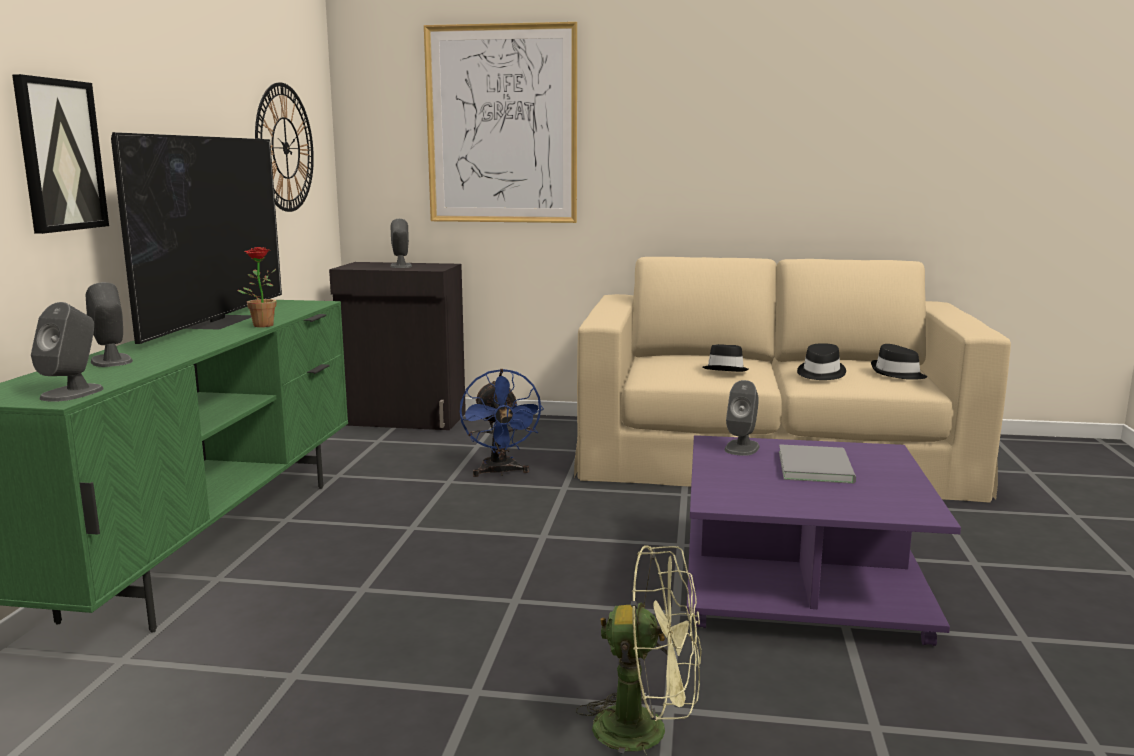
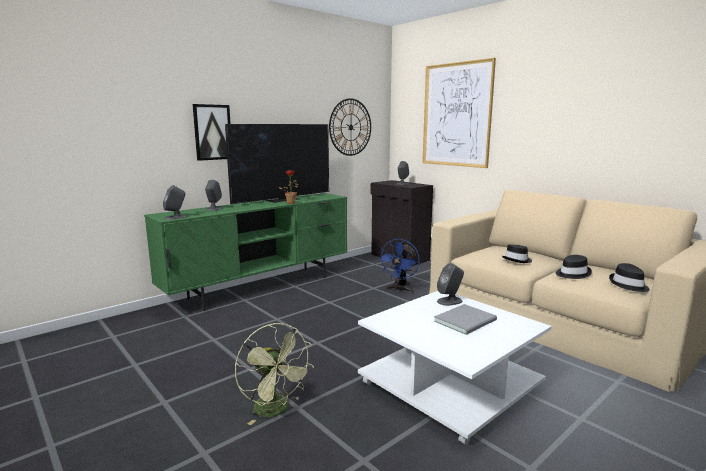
camera: 40 degrees right, 0 degrees up
(803, 583) = (452, 386): purple coffee table -> white coffee table

